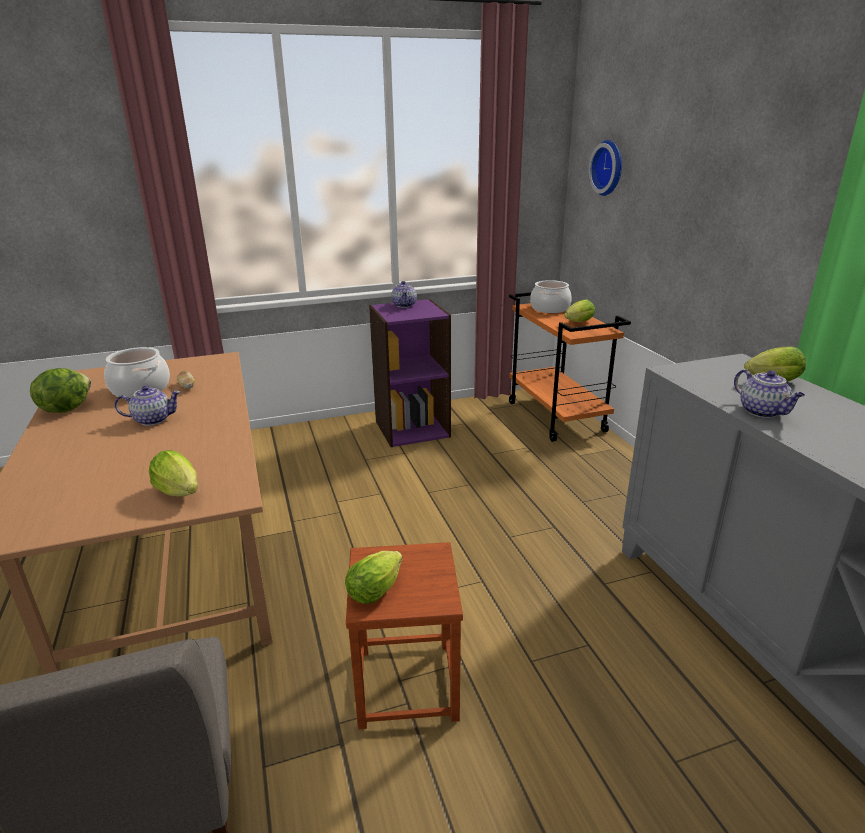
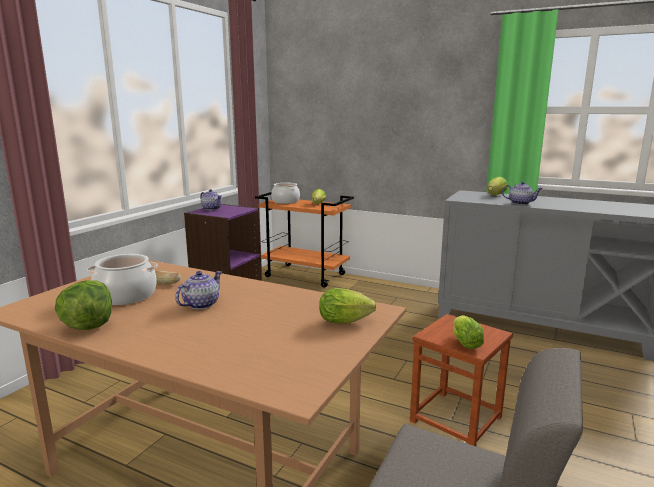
camera: 45 degrees left, 10 degrees down
(609, 168) = (312, 105): wall clock -> none

